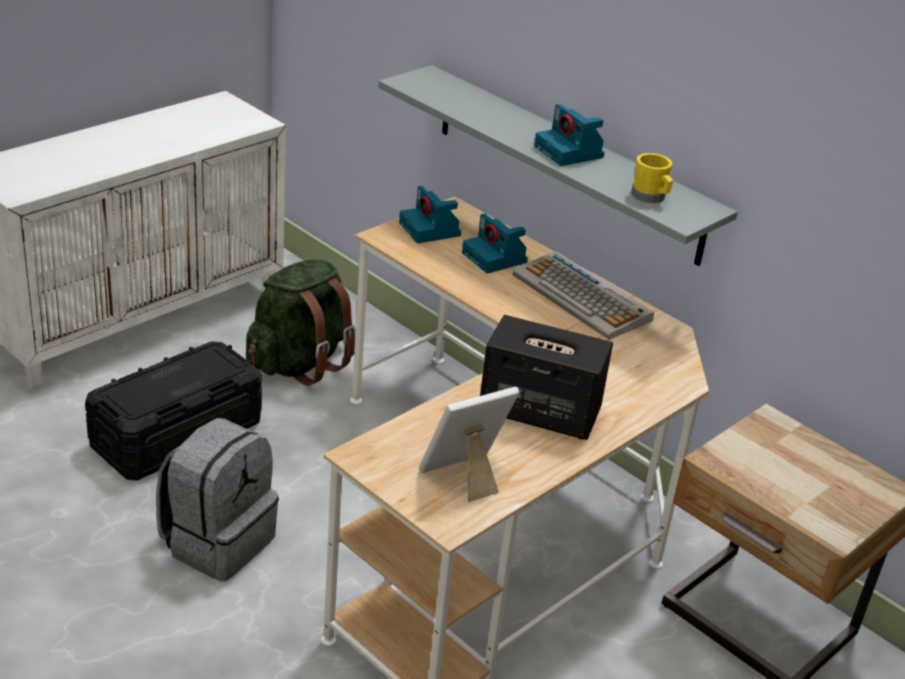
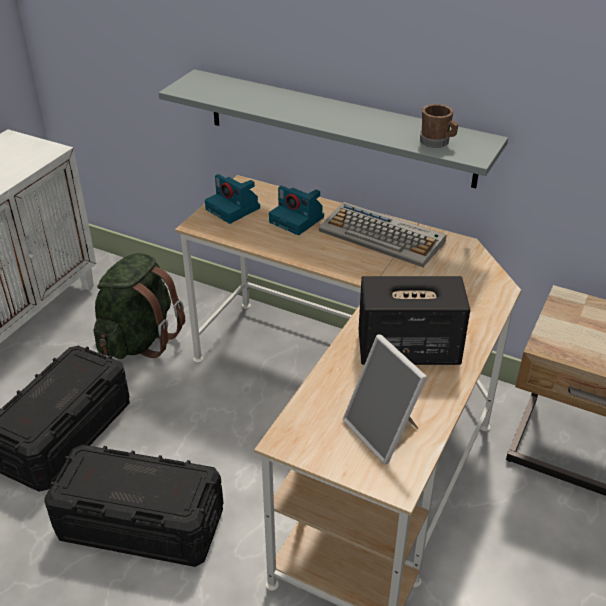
camera: 15 degrees left, 5 degrees up
(217, 541) = (140, 523): grey backpack -> black storage box
(465, 477) = (384, 432): picture frame -> picture frame turned 75 degrees counterclockwise
(570, 152) = (350, 118): camera -> none
(650, 198) = (437, 142): yellow mug -> brown mug

